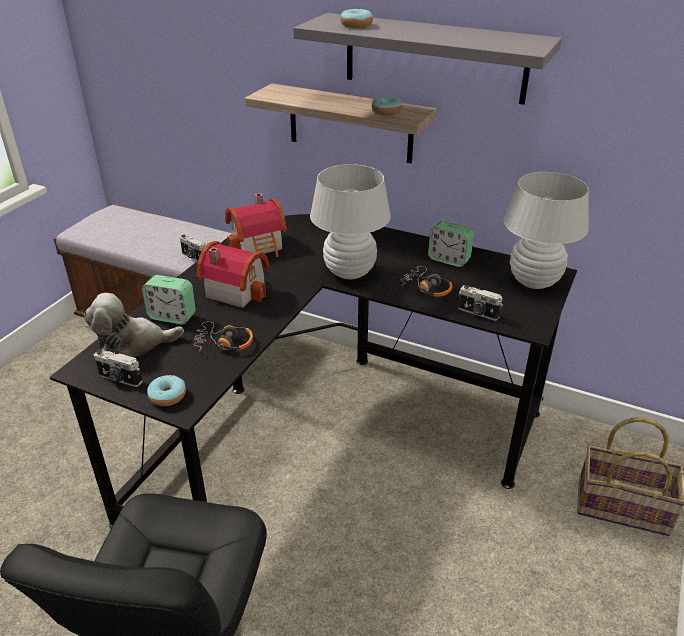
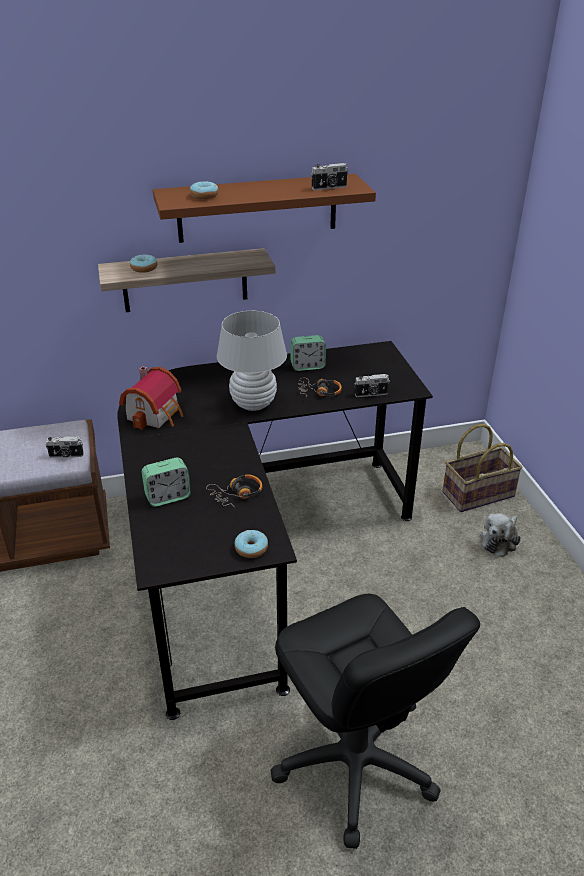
camera: 40 degrees left, 0 degrees up
(119, 379) = (198, 558): camera -> camera (329, 188)
(133, 344) = (168, 531): plush toy -> plush toy (500, 540)
(236, 289) = (188, 454): toy house -> none
(386, 112) = (235, 261): donut -> donut (144, 268)
(434, 58) = (257, 208): grey shelf -> brown shelf
(534, 281) = (377, 358): white table lamp -> none

